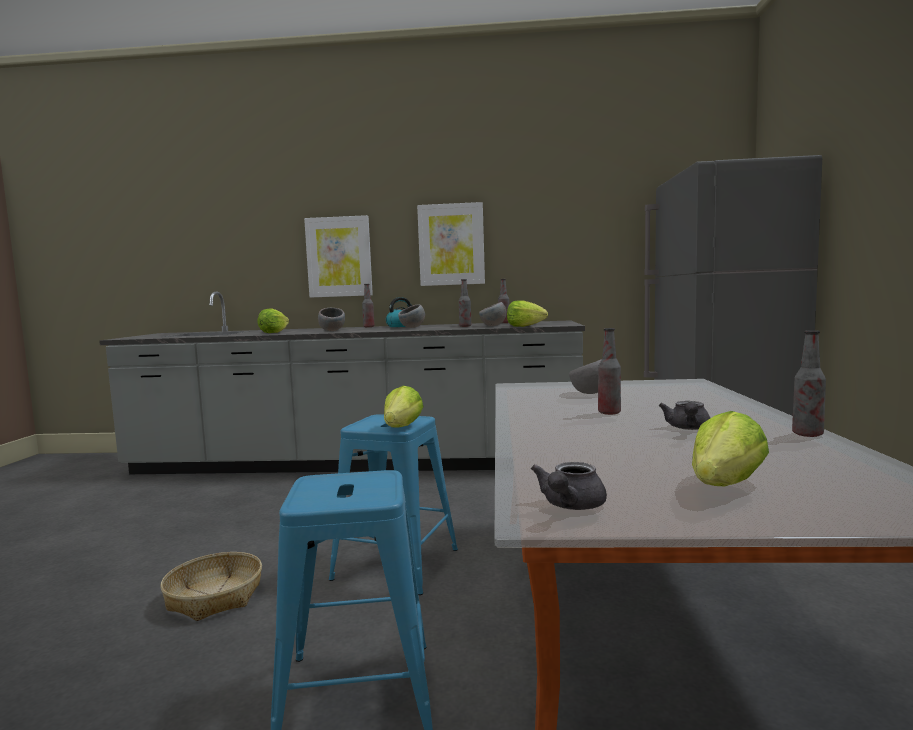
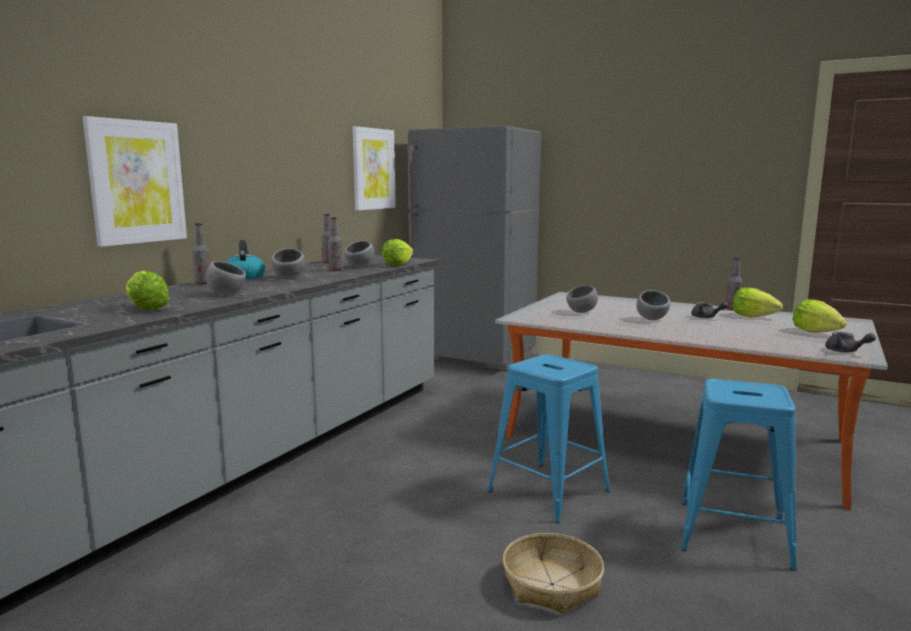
camera: 65 degrees left, 5 degrees up
(402, 427) = (579, 364): lettuce -> lettuce (753, 316)
(451, 244) = (264, 171): picture -> picture (373, 169)
(609, 413) = (652, 319): bottle -> grey bowl

